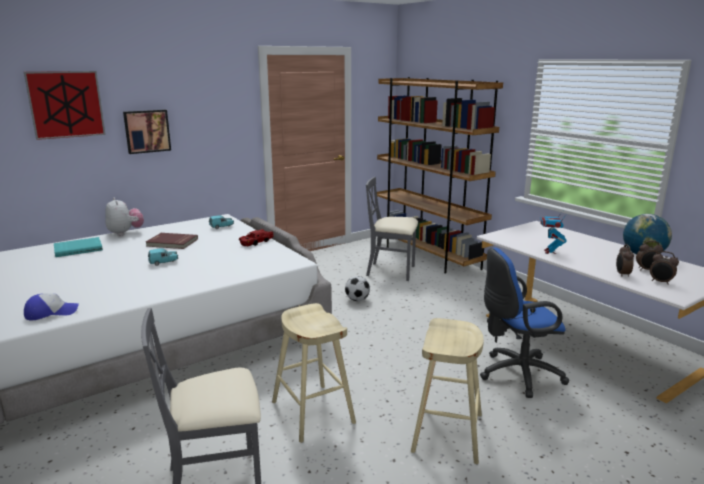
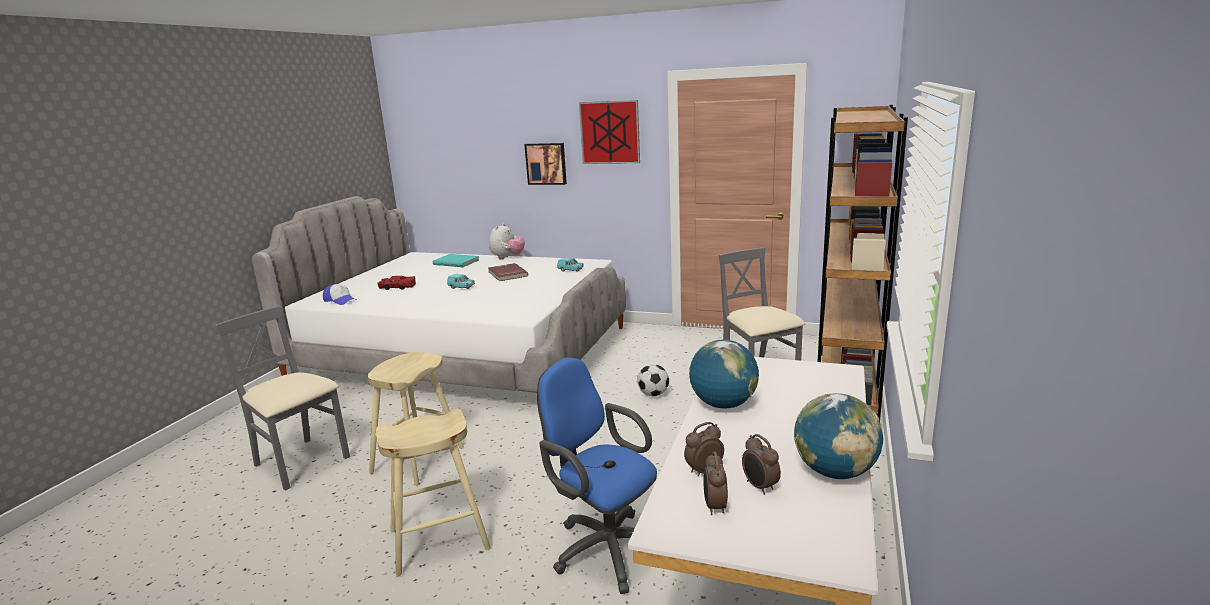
camera: 55 degrees right, 0 degrees up
(66, 104) = (483, 135): picture -> picture (610, 132)
(256, 242) = (552, 291): red toy car -> red toy car (397, 287)
(550, 252) = (723, 405): toy robot -> globe

